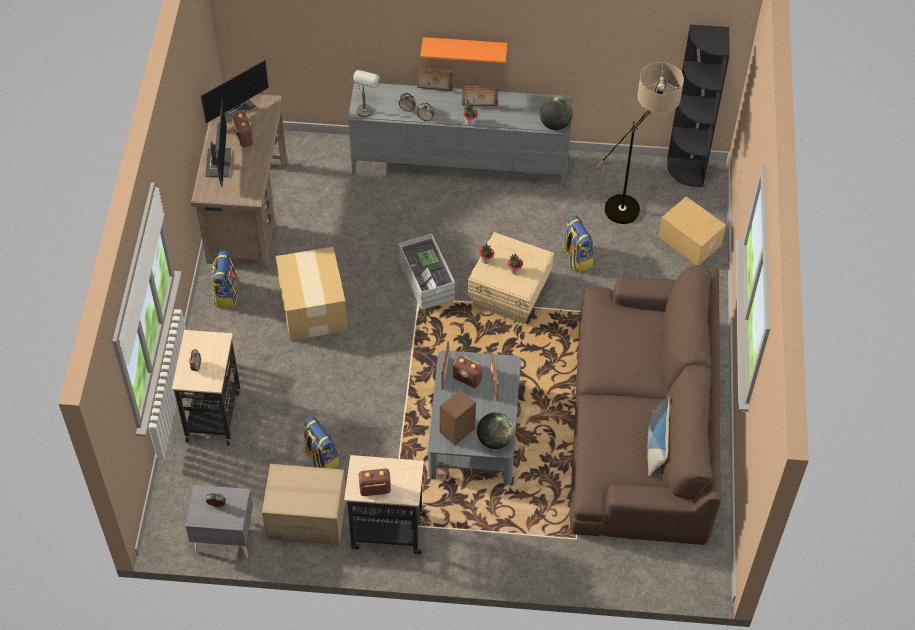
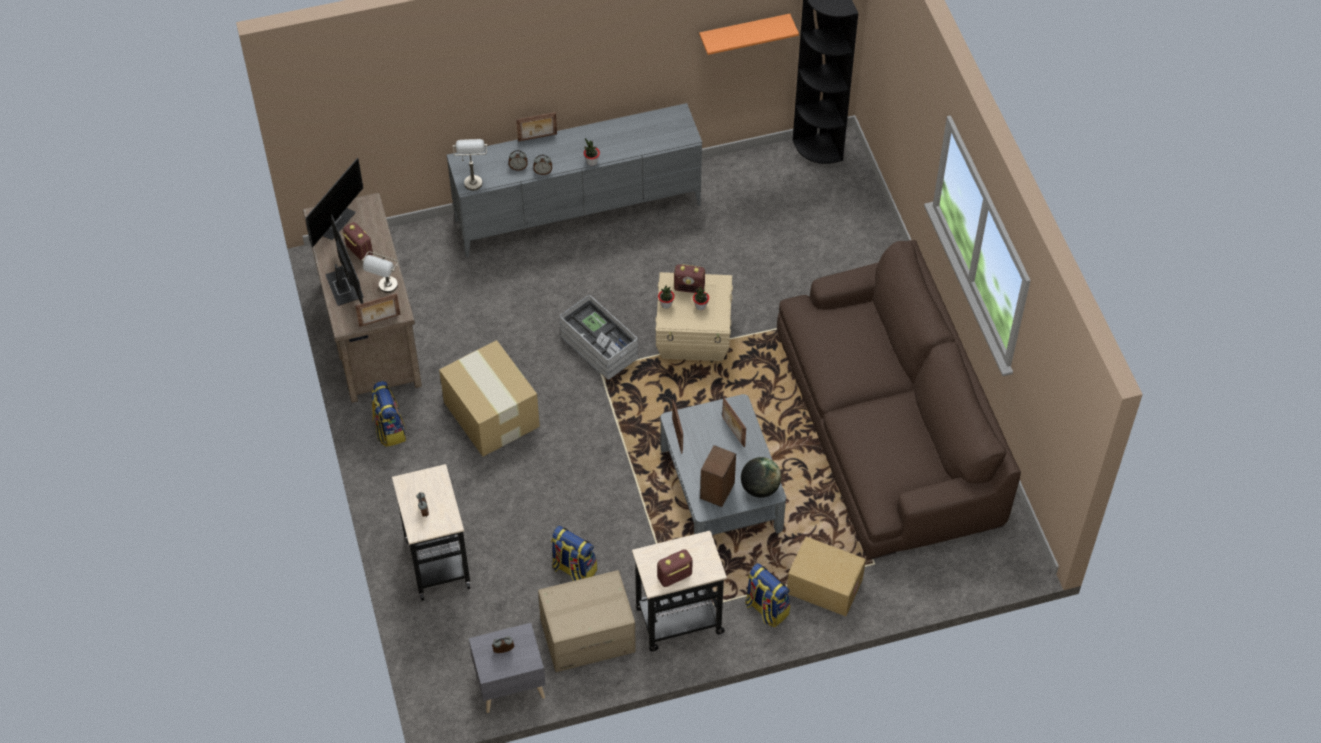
camera: 20 degrees left, 0 degrees up
(249, 176) = (386, 290): none -> grey table lamp
(464, 49) = (565, 84): orange shelf -> orange shelf (744, 33)
(467, 379) = (703, 435): radio -> radio (689, 288)
(479, 106) = (594, 142): picture frame -> picture frame (380, 321)
(555, 124) = (682, 138): globe -> none
(576, 258) = (745, 275): backpack -> backpack (766, 609)
(633, 204) = (778, 200): floor lamp -> none
(657, 444) = (925, 438): pillow -> none
(689, 241) = (852, 222): cardboard box -> cardboard box (823, 587)

